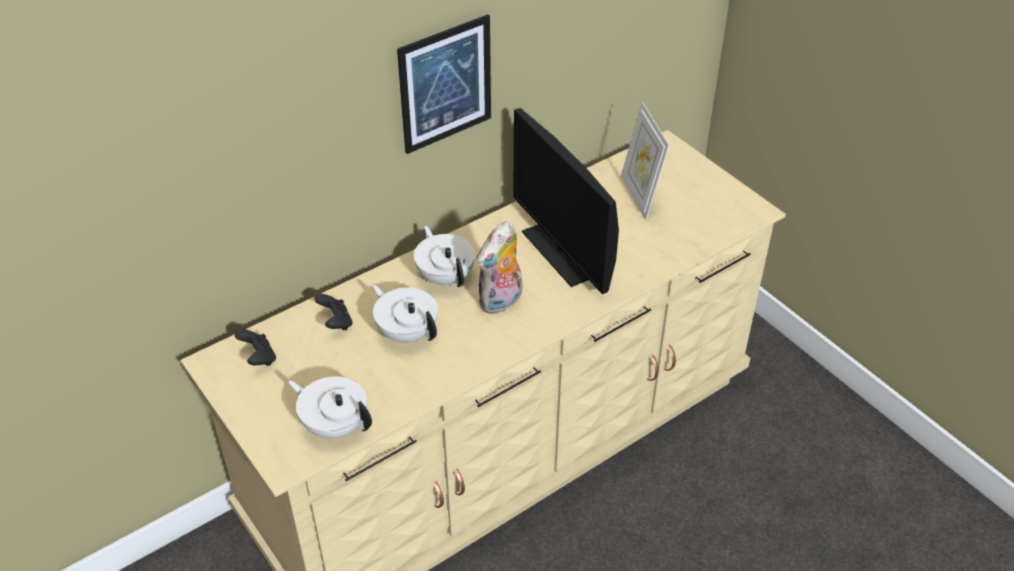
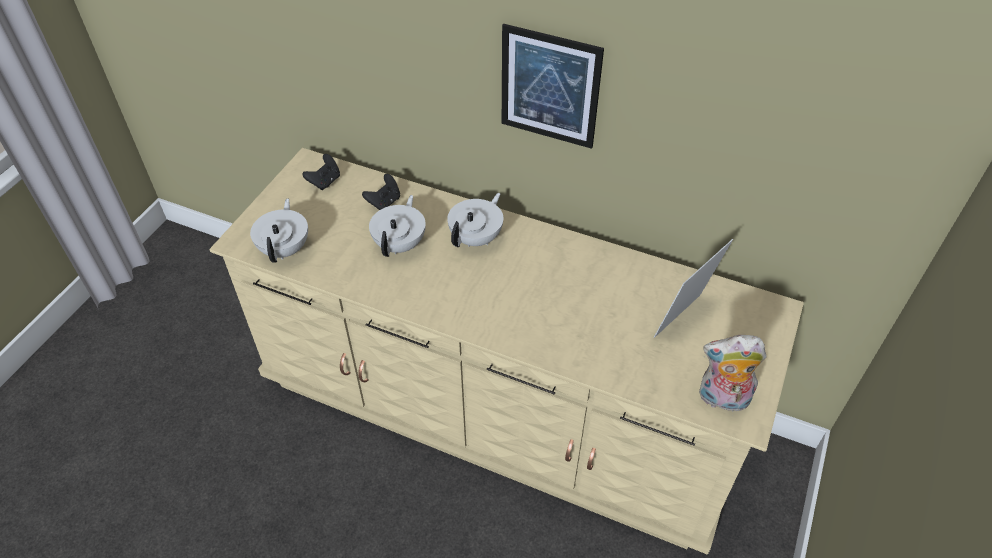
camera: 60 degrees right, 5 degrees up
(501, 302) = (473, 283): plush toy -> plush toy (722, 399)
(563, 251) = (564, 297): monitor -> none

